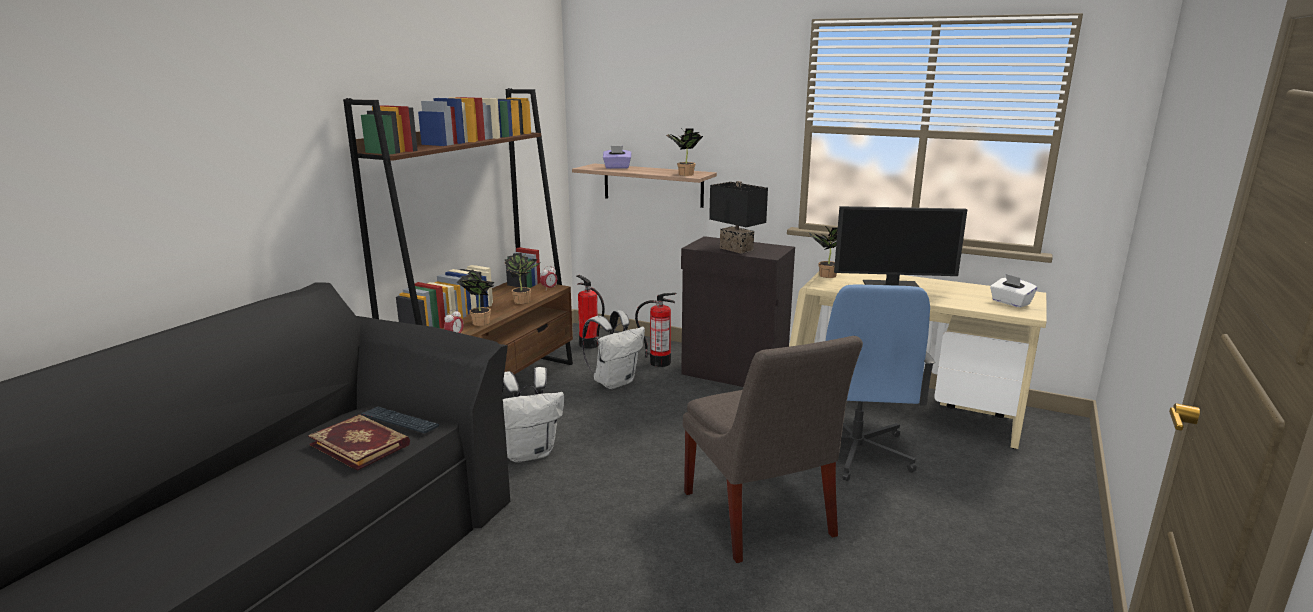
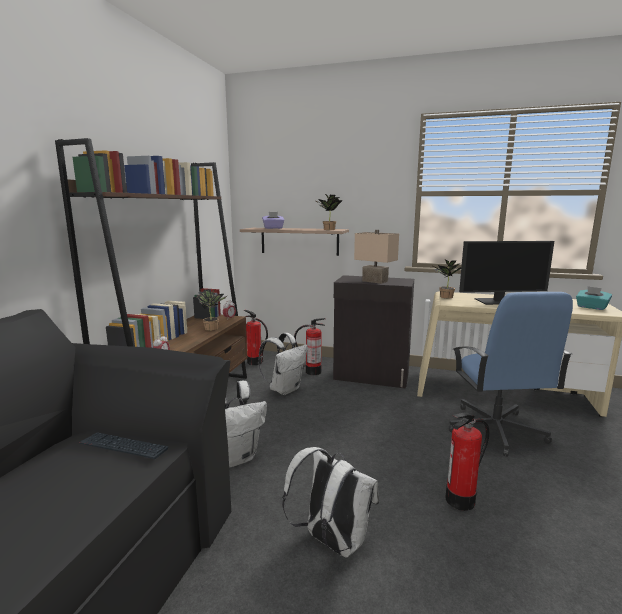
camera: 10 degrees left, 5 degrees down
(361, 444) = (82, 480): book -> none
(479, 322) = (180, 346): potted plant -> none
(601, 537) = (331, 541): none -> white backpack
(735, 249) = (374, 281): black table lamp -> beige table lamp
(759, 517) = (460, 500): grey chair -> fire extinguisher
(1010, 302) = (591, 307): white tissue box -> turquoise tissue box

